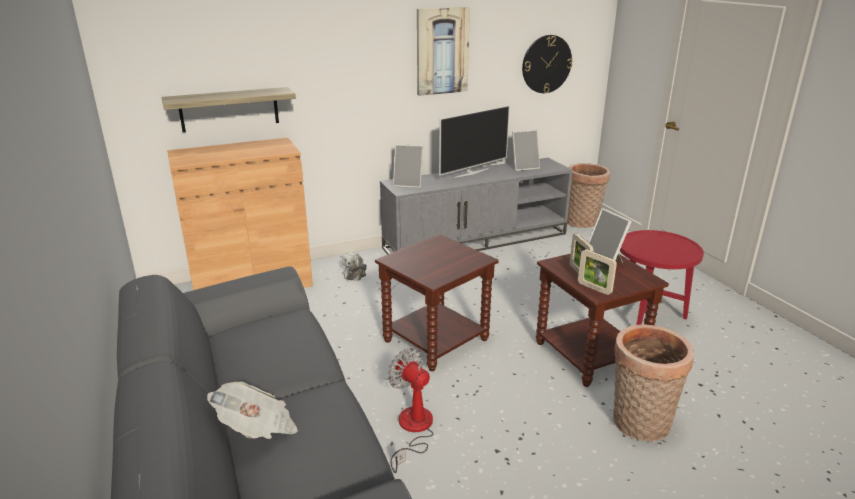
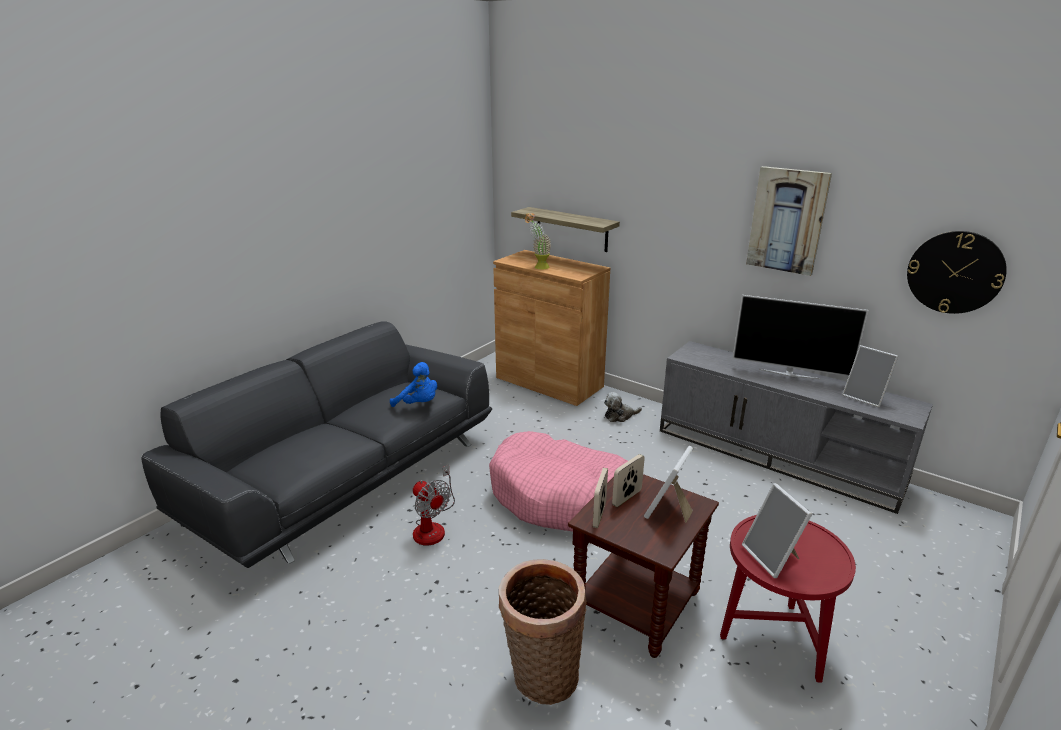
camera: 60 degrees right, 0 degrees up
(231, 156) = (538, 267): none -> potted plant
(257, 428) = (300, 430): newspaper -> none
(302, 330) = (418, 404): none -> blue plush toy
(408, 184) = (703, 354): picture frame -> picture frame (772, 557)
(413, 429) = (432, 526): fan -> fan turned 120 degrees clockwise
(436, 341) = (561, 496): brown side table -> pink dog bed
(583, 222) = (956, 519): basket -> none

